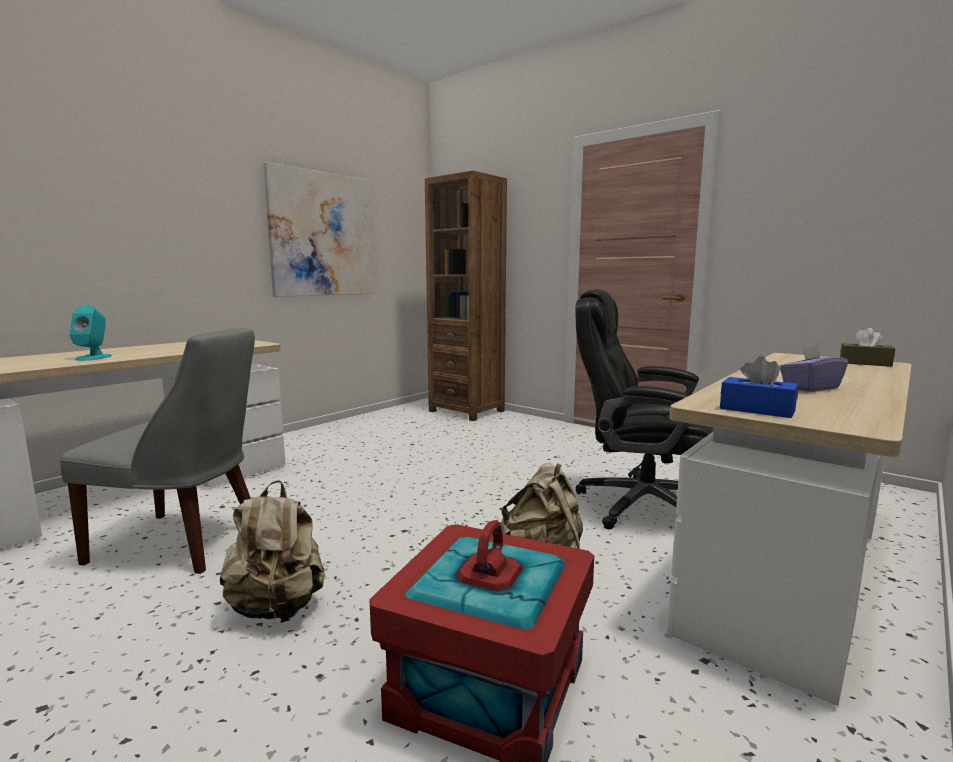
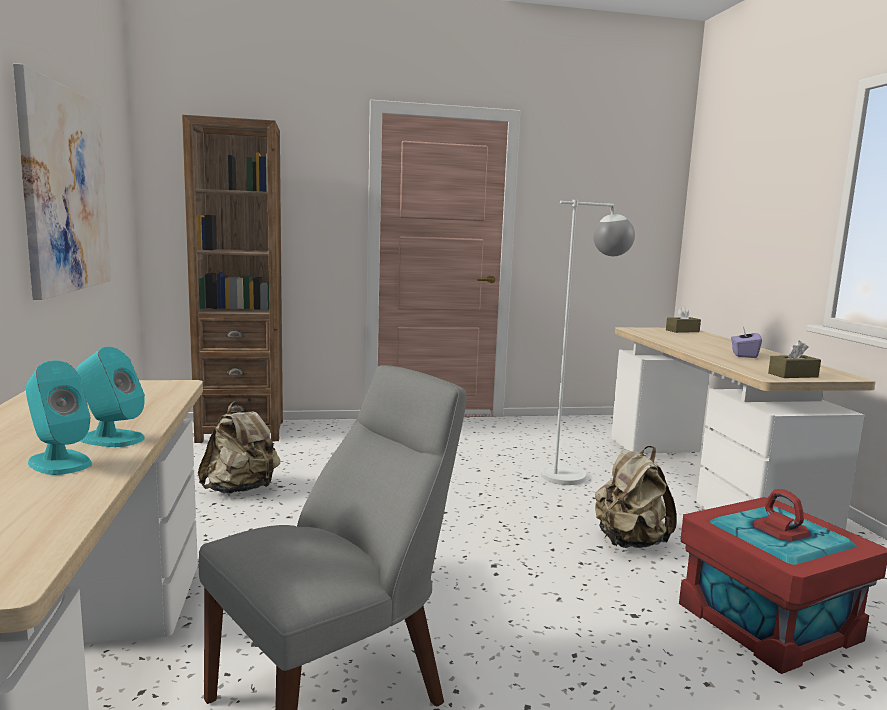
camera: 50 degrees left, 0 degrees up
(140, 355) = (111, 438): none -> turquoise speaker
(277, 608) = (575, 674): beige backpack -> beige backpack (241, 489)
(640, 505) = (576, 474): black office chair -> white floor lamp
(757, 410) = (793, 375): blue tissue box -> brown tissue box

